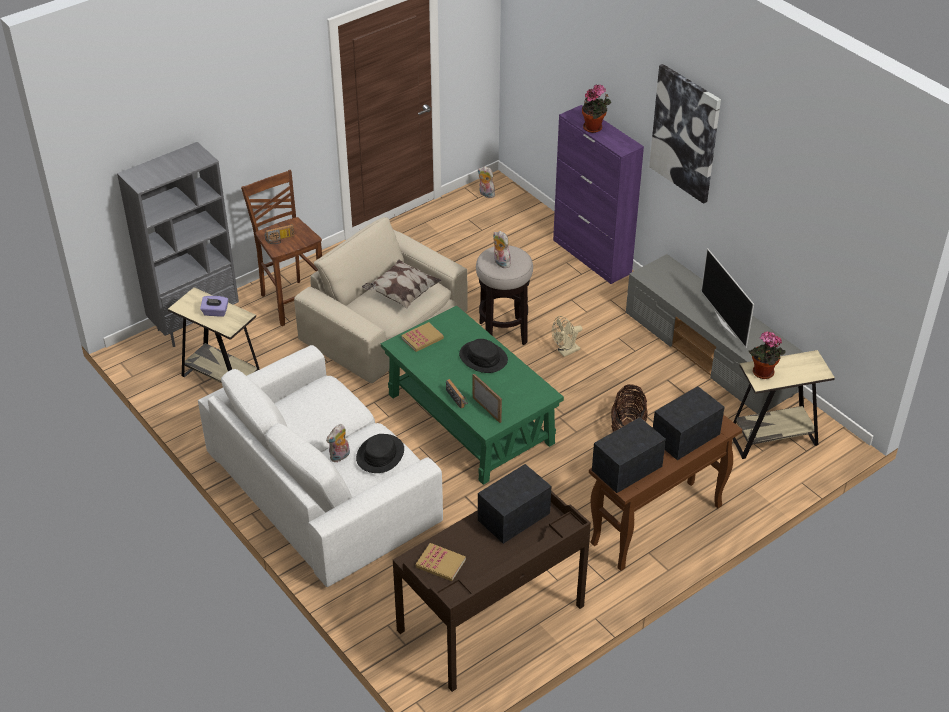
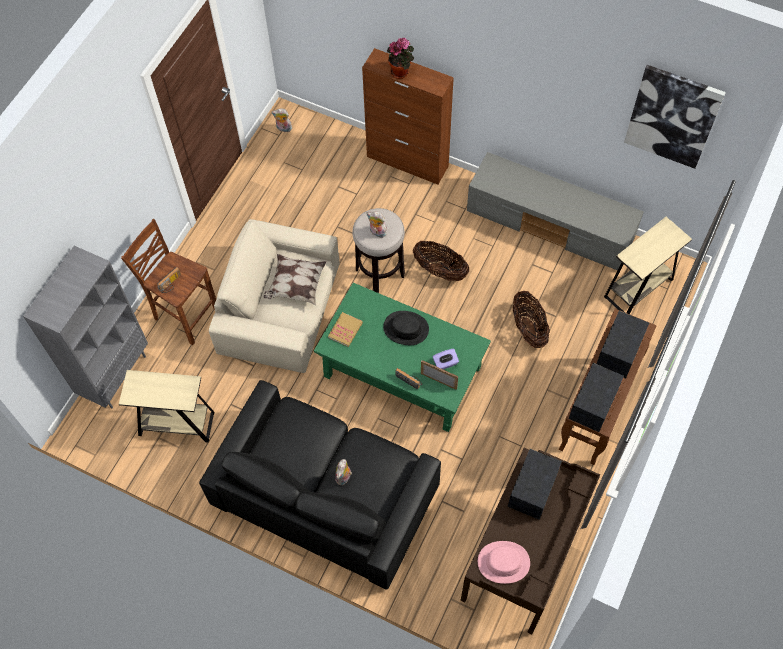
camera: 25 degrees left, 20 degrees up
(215, 312) = (164, 389): purple tissue box -> purple tissue box (445, 363)
(324, 487) = (325, 493): white sofa -> black sofa
(380, 454) = (376, 462): black hat -> none
(440, 563) = (503, 562): book -> pink hat
(566, 352) = (440, 270): beige fan -> basket
(592, 257) = (408, 161): purple cabinet -> brown cabinet
(685, 133) = (500, 65): picture -> picture (673, 116)
(726, 324) = (570, 207): television -> none
(762, 374) = (638, 259): potted plant -> none

